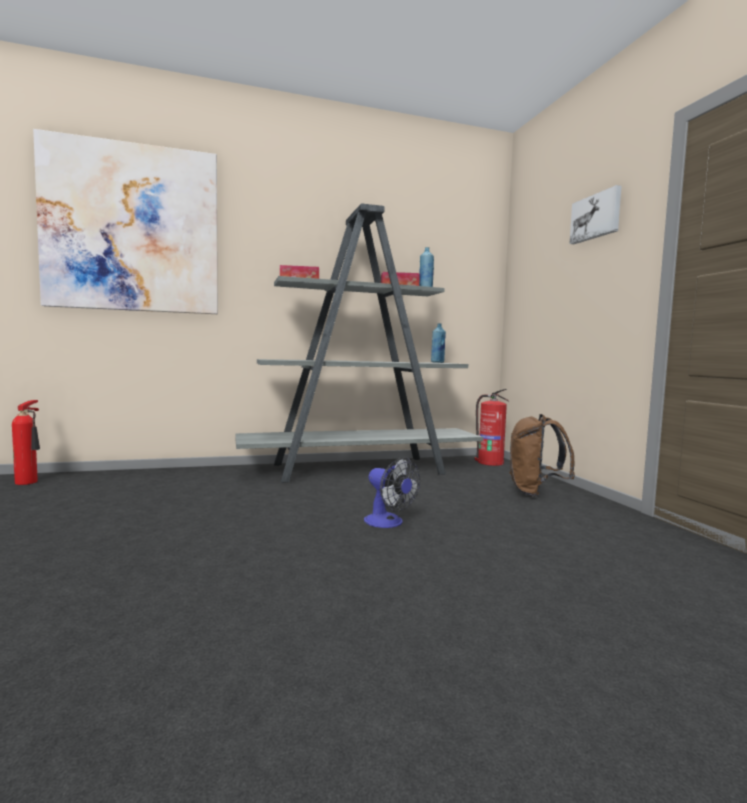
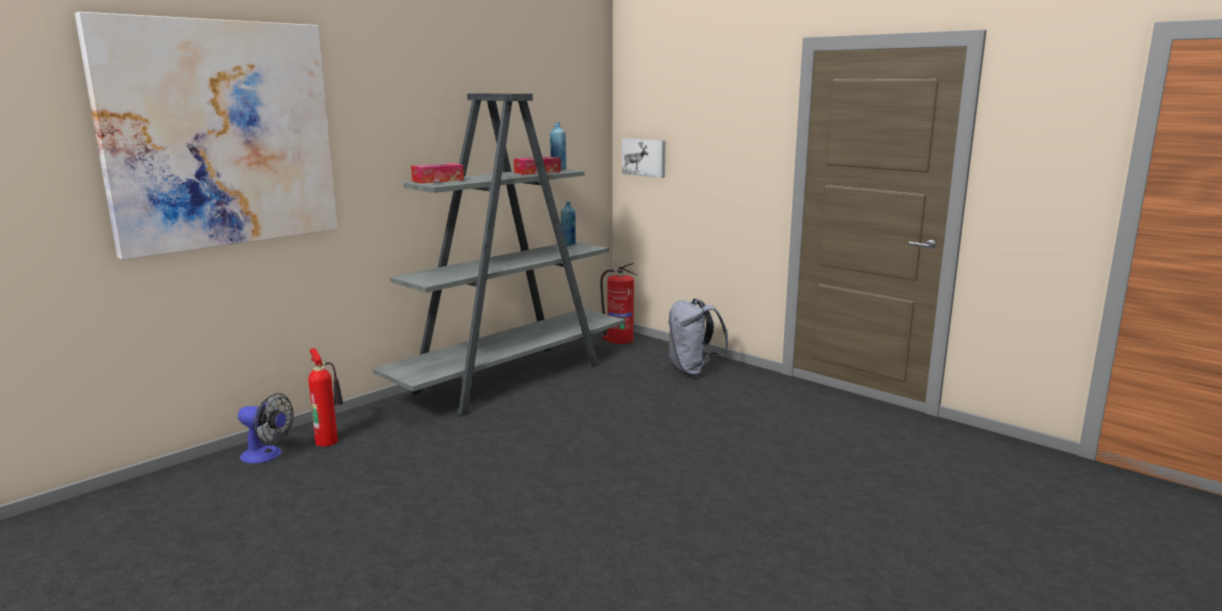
camera: 30 degrees left, 10 degrees up
(29, 482) = (160, 491): fire extinguisher -> fire extinguisher (328, 441)
(388, 523) = (619, 435): fan -> fan (267, 456)
(535, 493) = (693, 371): brown backpack -> grey backpack
(596, 217) = (727, 103): picture -> picture (644, 157)

